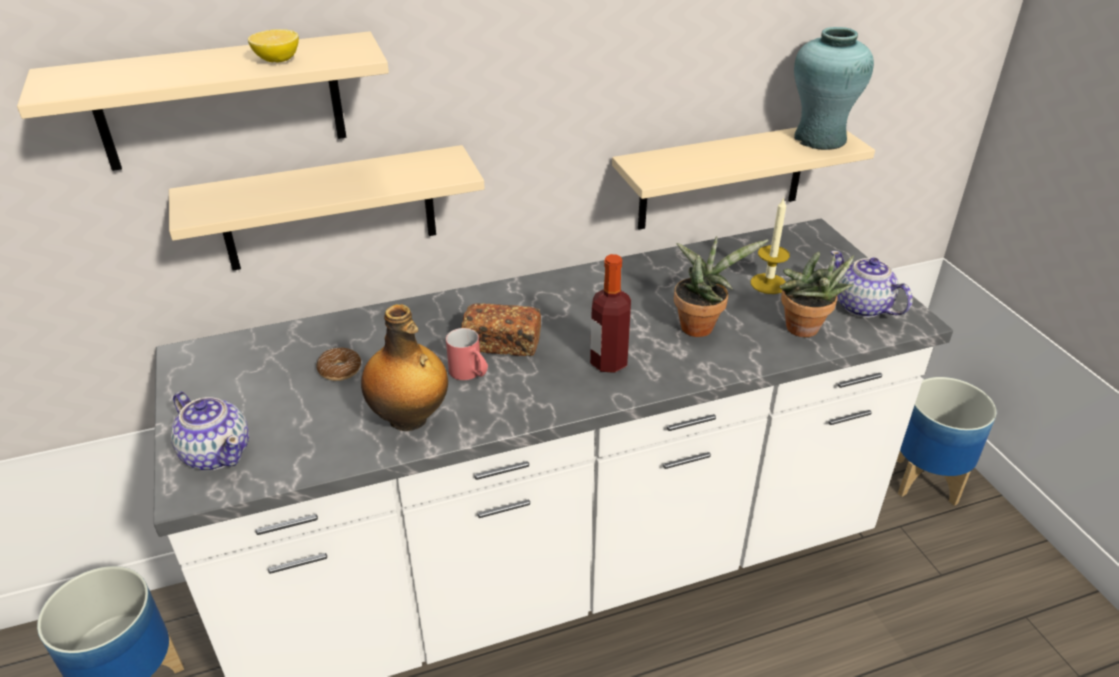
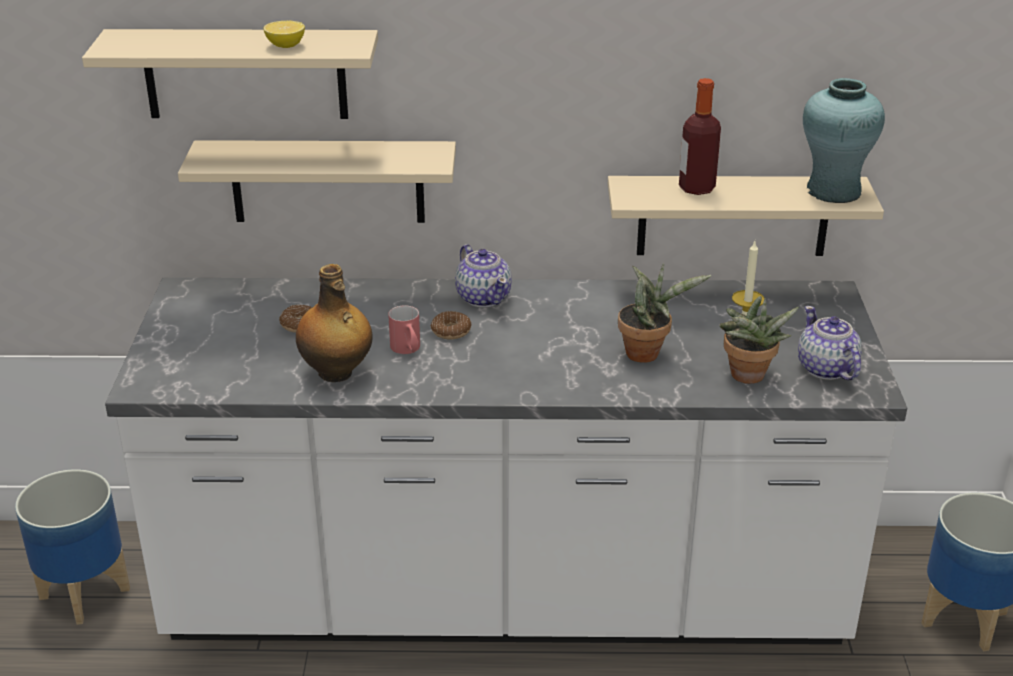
camera: 20 degrees right, 5 degrees down
(217, 452) = (173, 365): teapot -> teapot (483, 297)
(502, 343) = (451, 331): bread -> donut
(608, 362) = (537, 365): bottle -> bottle (696, 188)

